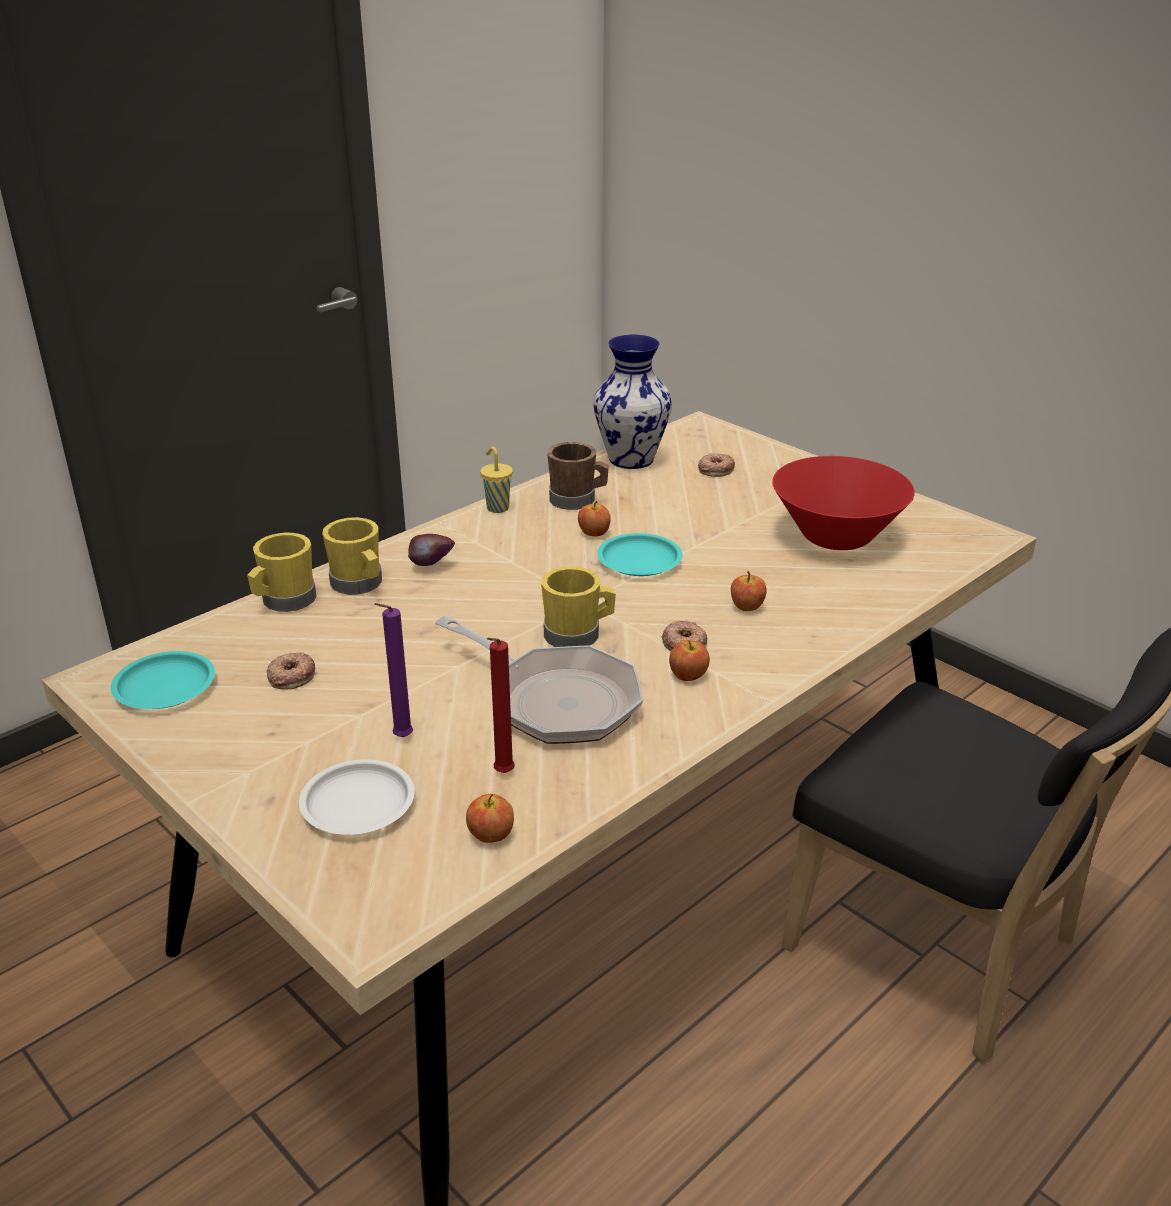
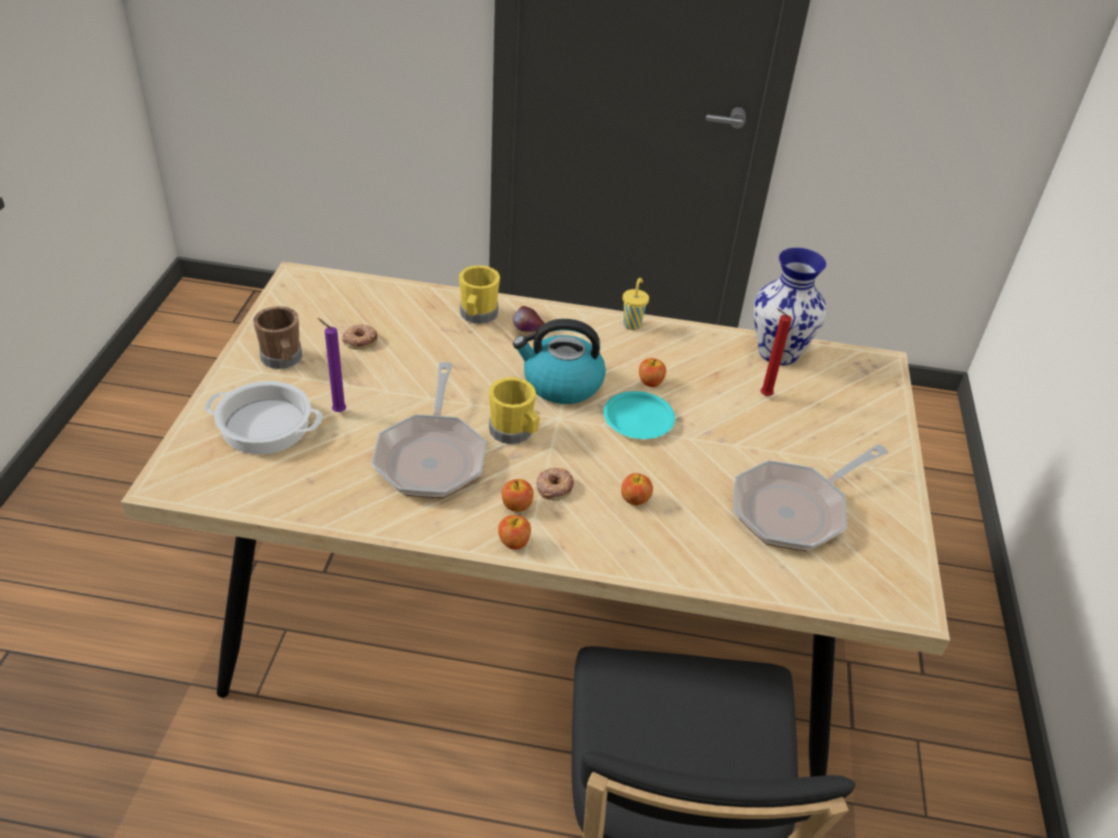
camera: 50 degrees right, 10 degrees up
(166, 687) = (310, 303): turquoise plate -> none
(284, 601) = (430, 298): yellow mug -> none
(357, 805) = (264, 426): white plate -> cooking pot
(490, 835) = (276, 491): apple -> apple (514, 542)
(502, 774) = (336, 469): red candle -> red candle (763, 395)
(536, 579) = (561, 383): none -> kettle
(577, 500) = (686, 354): brown mug -> brown mug (283, 360)
(715, 469) = (820, 400): donut -> none
(836, 537) = (795, 509): red bowl -> frying pan

